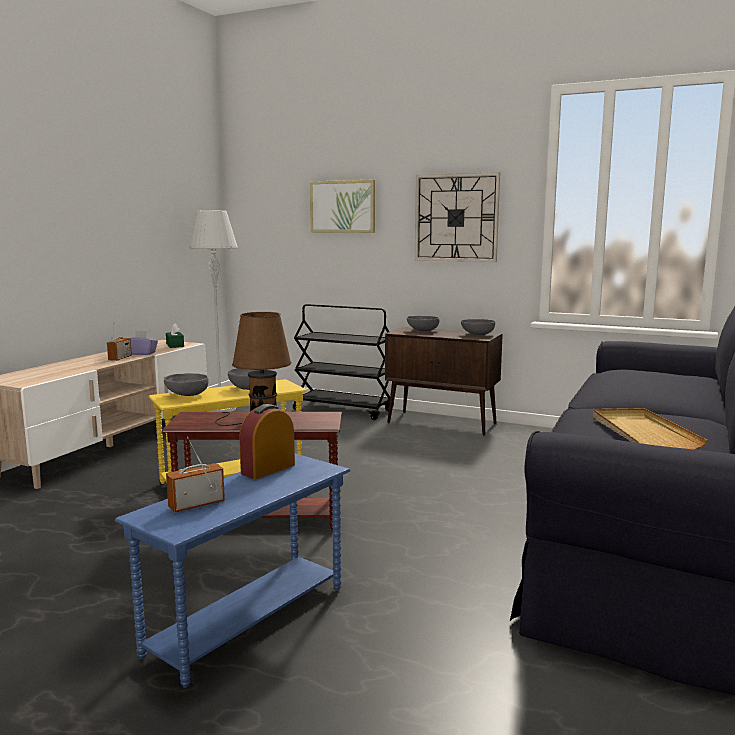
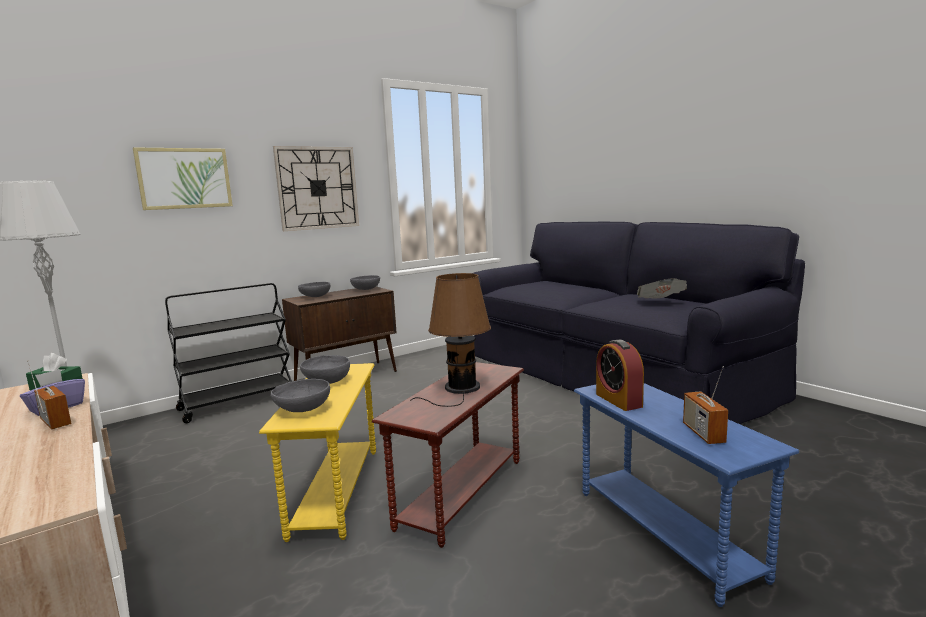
camera: 60 degrees left, 0 degrees up
(642, 433) = (660, 303): beige tray -> newspaper

